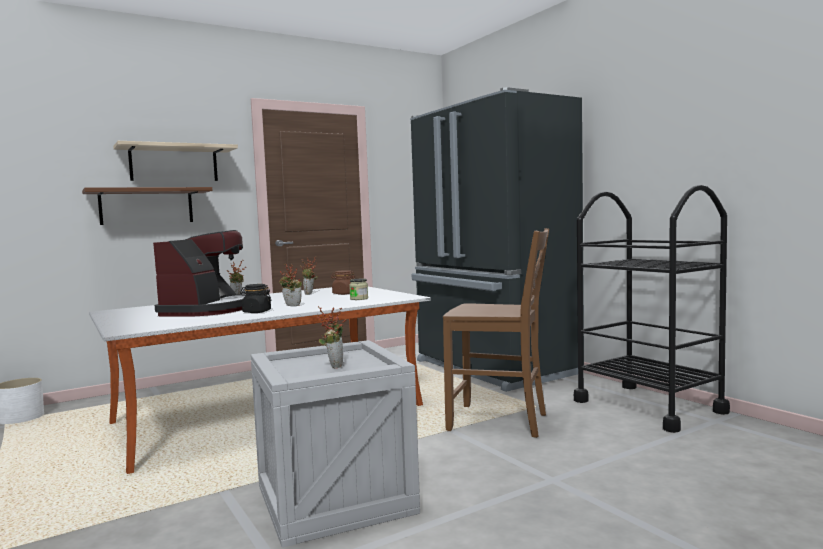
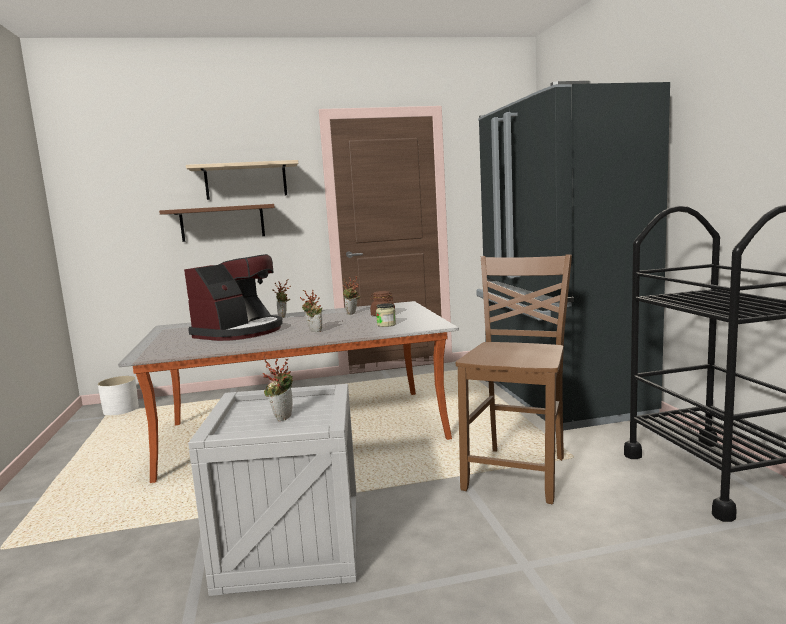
camera: 20 degrees right, 5 degrees up
(256, 312) = (273, 338): black jar -> none
(500, 422) = (518, 473): brown chair -> brown chair turned 105 degrees counterclockwise

